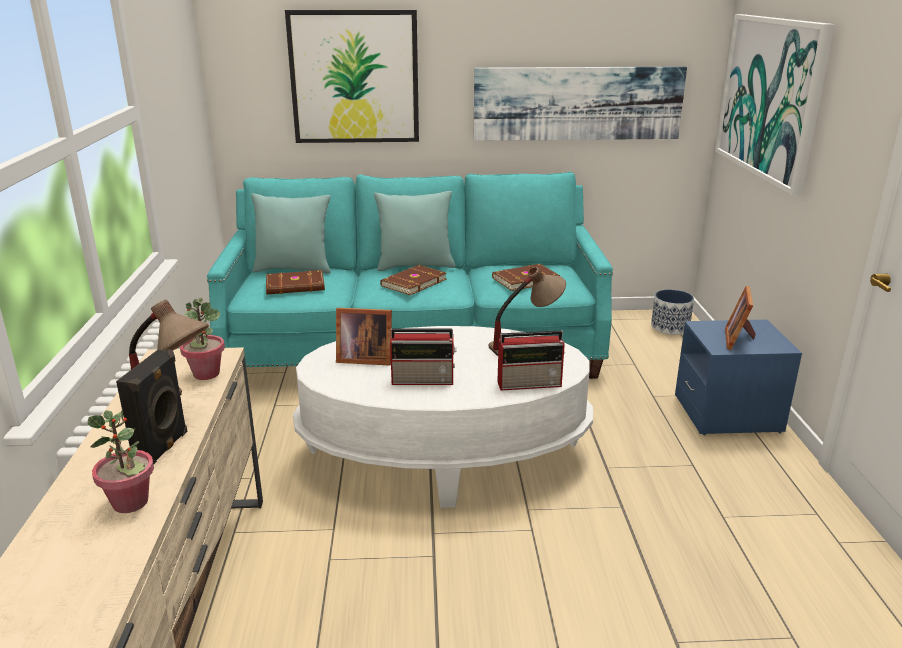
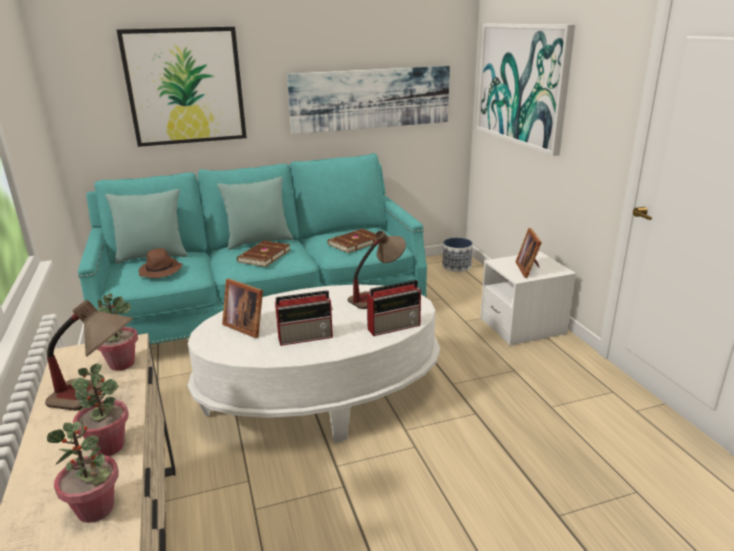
camera: 15 degrees left, 0 degrees up
(163, 449) = (108, 446): black speaker -> potted plant
(296, 286) = (161, 271): brown book -> brown hat
(363, 358) = (246, 326): picture frame -> picture frame turned 45 degrees clockwise
(727, 414) = (522, 326): blue nightstand -> white nightstand

